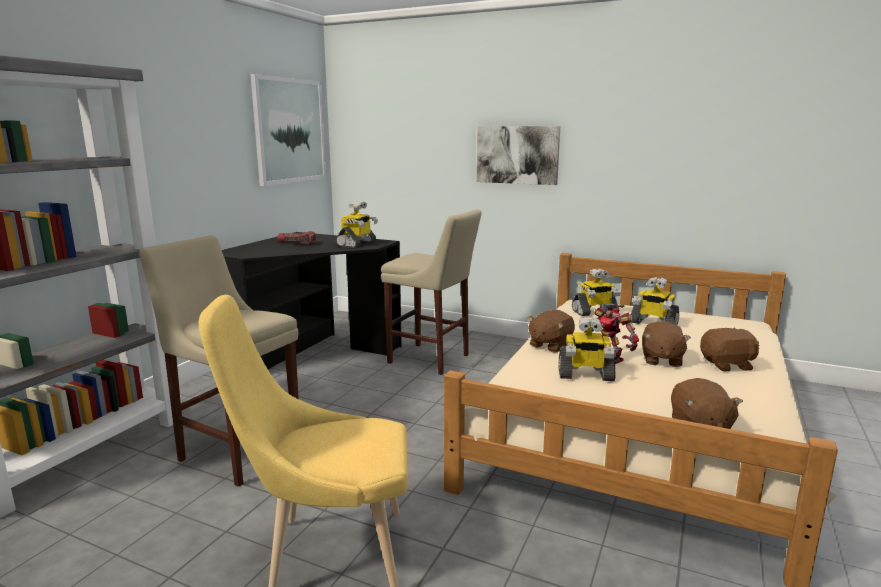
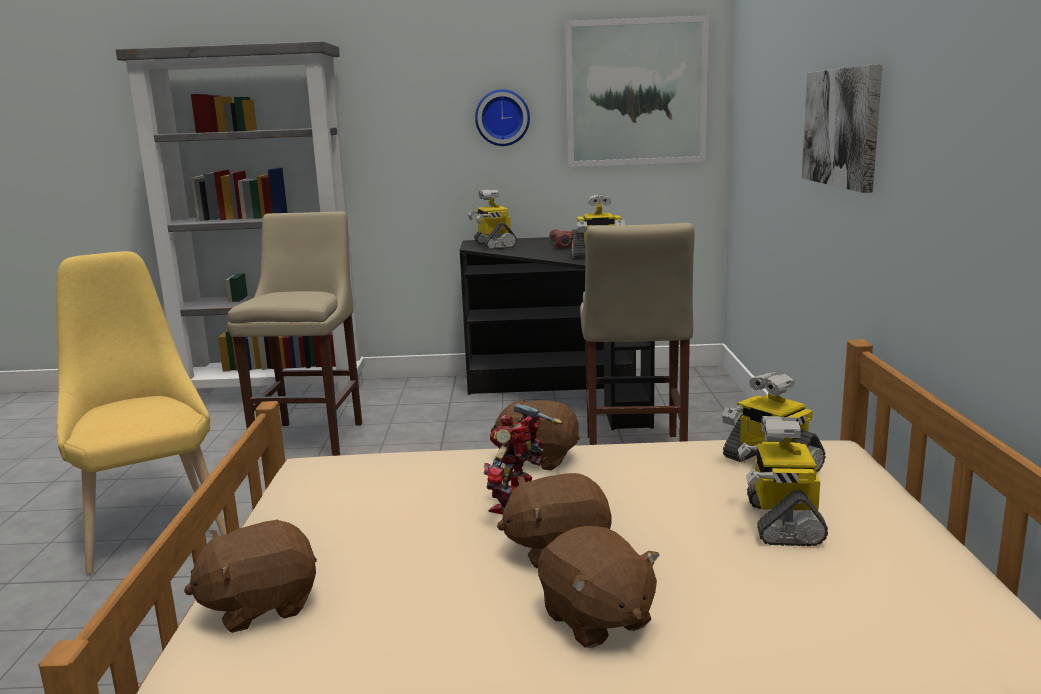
camera: 65 degrees right, 0 degrees up
(218, 148) = (502, 117): none -> wall clock
(585, 375) = (427, 498): toy robot -> toy robot (493, 245)

